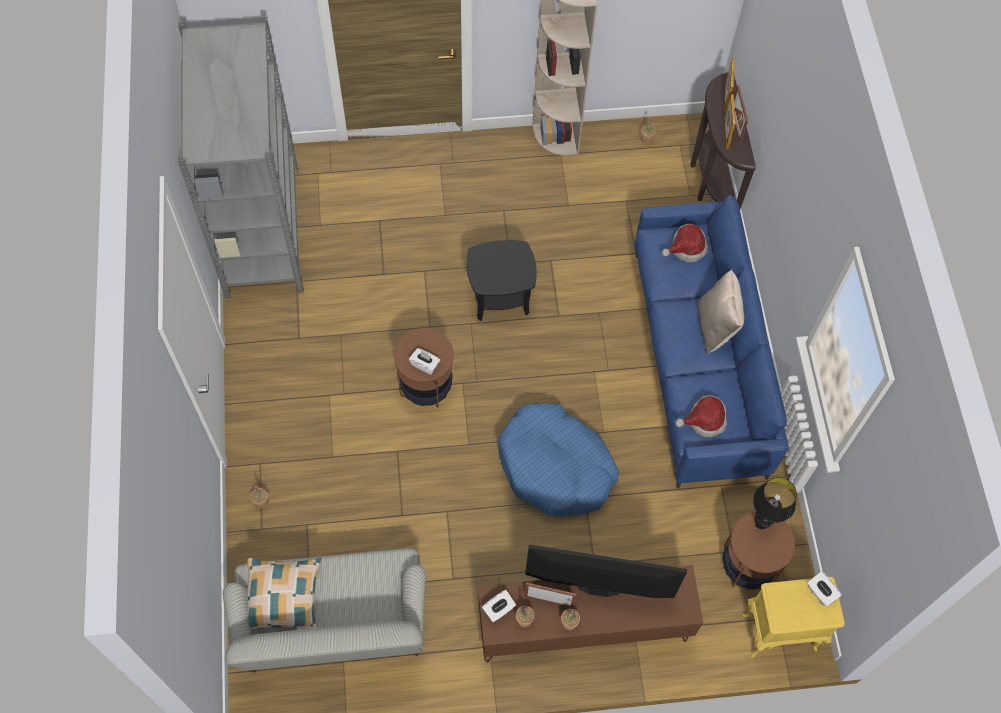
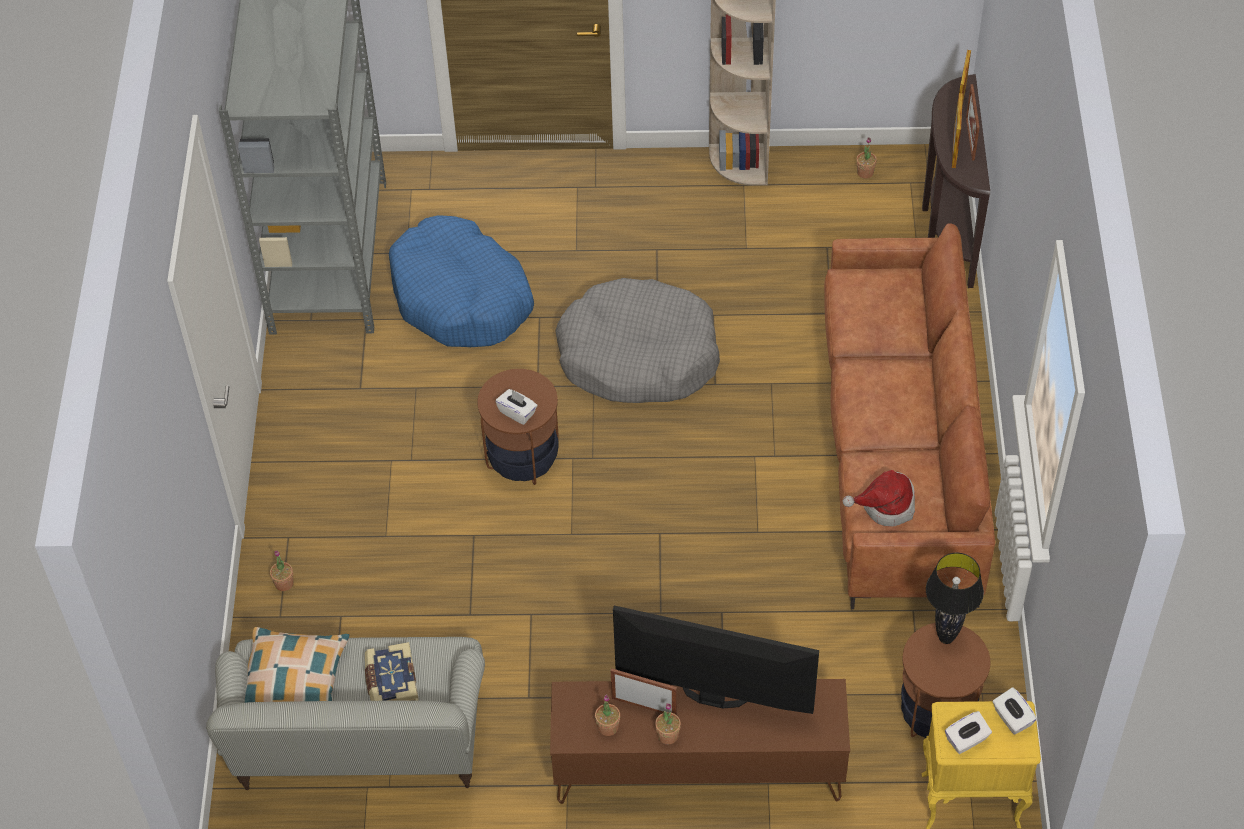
camera: 10 degrees right, 10 degrees down
(356, 594) = (391, 684): none -> book
(499, 609) = (575, 712): white tissue box -> white tissue box (966, 740)
(500, 297) = (638, 355): black side table -> grey dog bed
(555, 467) = (686, 570): blue dog bed -> blue dog bed (461, 297)
(686, 248) = (888, 294): hat -> none
(696, 362) = (898, 454): blue sofa -> brown sofa
(716, 326) = (917, 391): beige pillow -> none

